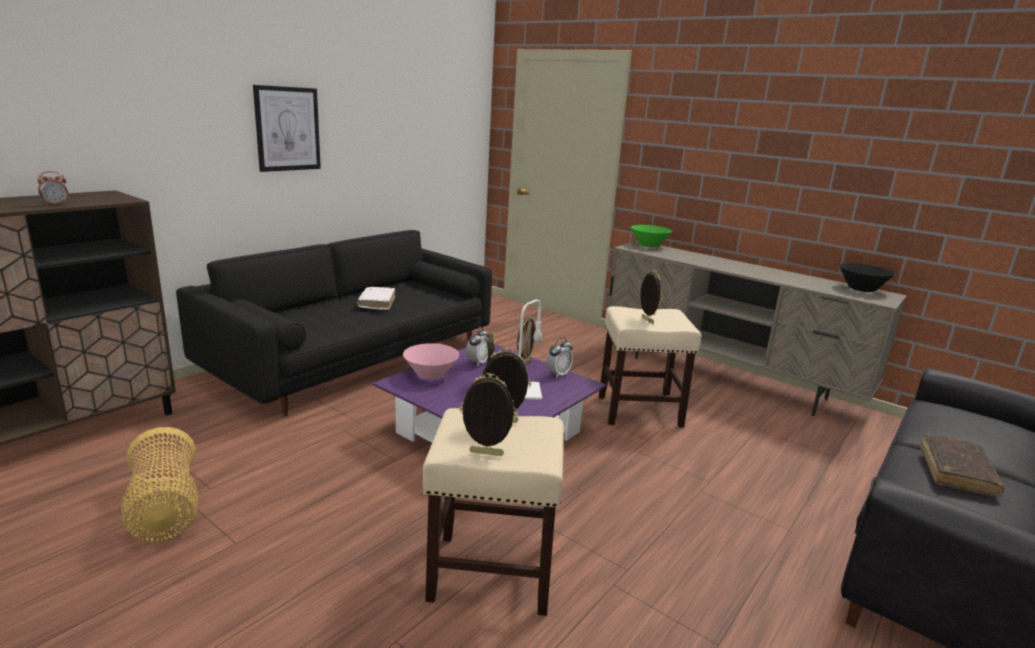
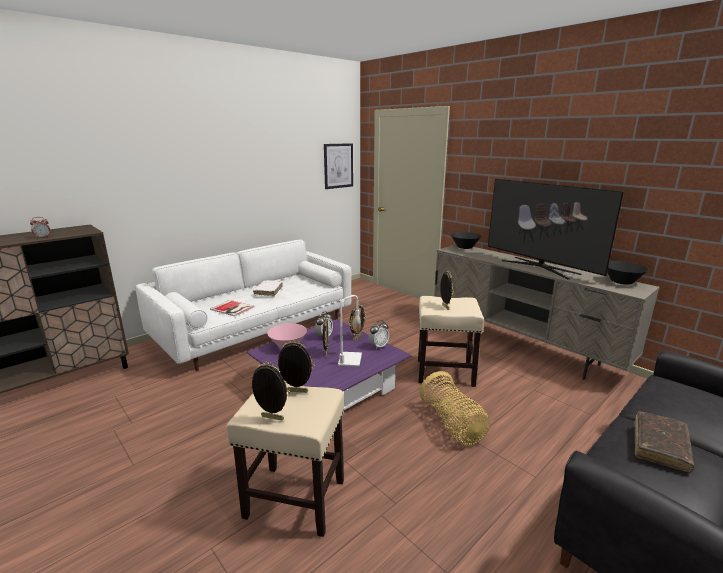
camera: 10 degrees right, 0 degrees up
(165, 511) = (98, 438): basket -> basket (452, 425)
(287, 129) = (208, 176): picture -> picture (338, 166)
(333, 325) = (232, 308): none -> book
(354, 358) = (255, 329): black sofa -> white sofa
(649, 245) = (464, 247): green bowl -> black bowl
(756, 271) = (539, 267): none -> television

